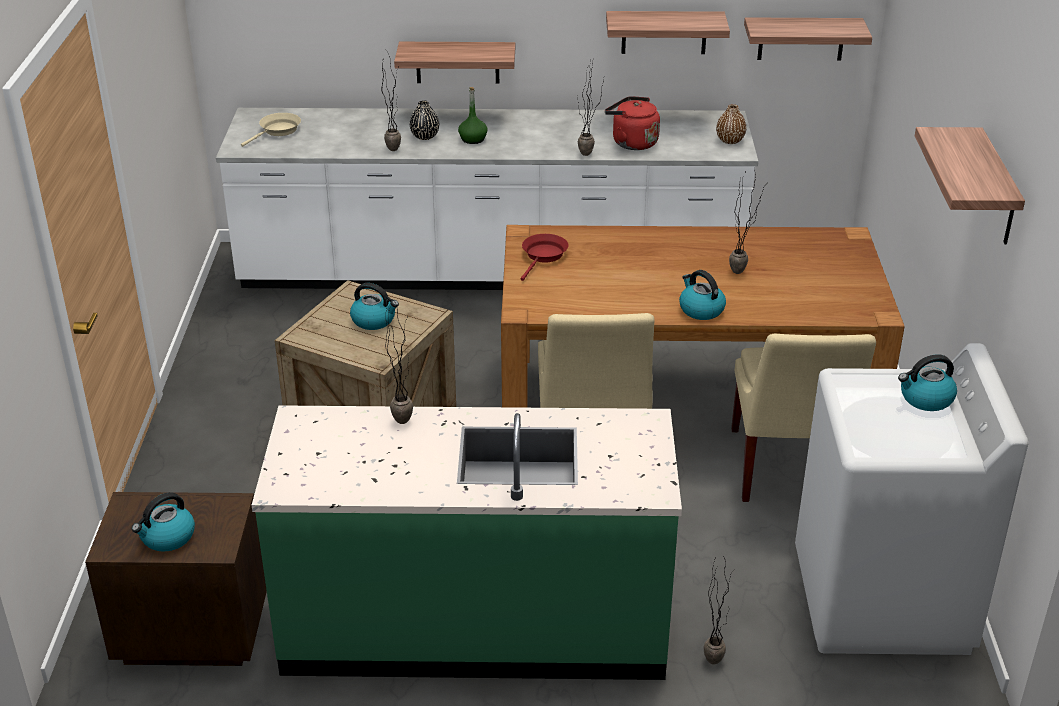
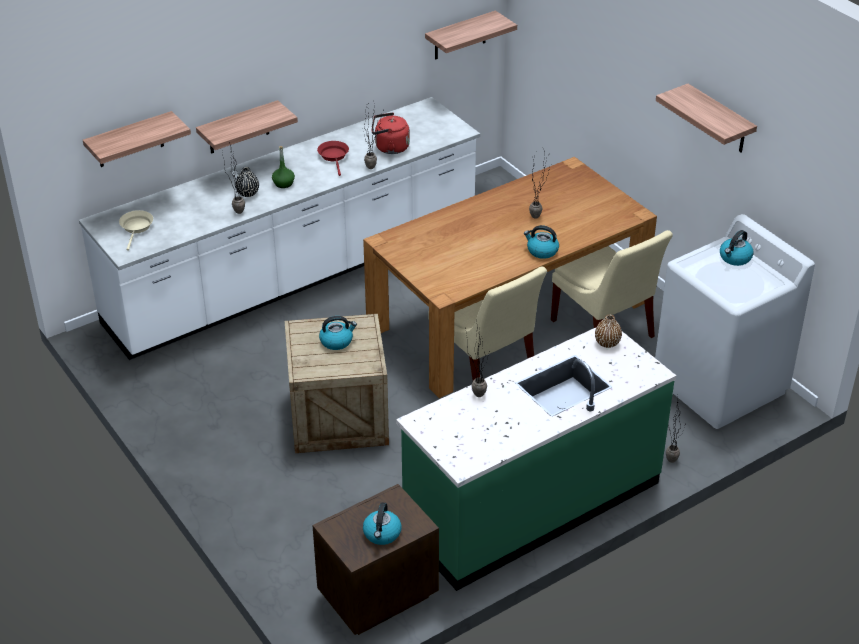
camera: 35 degrees left, 5 degrees up
(543, 256) = (412, 252): red frying pan -> red frying pan (334, 156)
(664, 32) = (375, 60): shelf -> shelf (130, 140)
(730, 140) = (447, 124): brown vase -> brown vase (607, 343)

